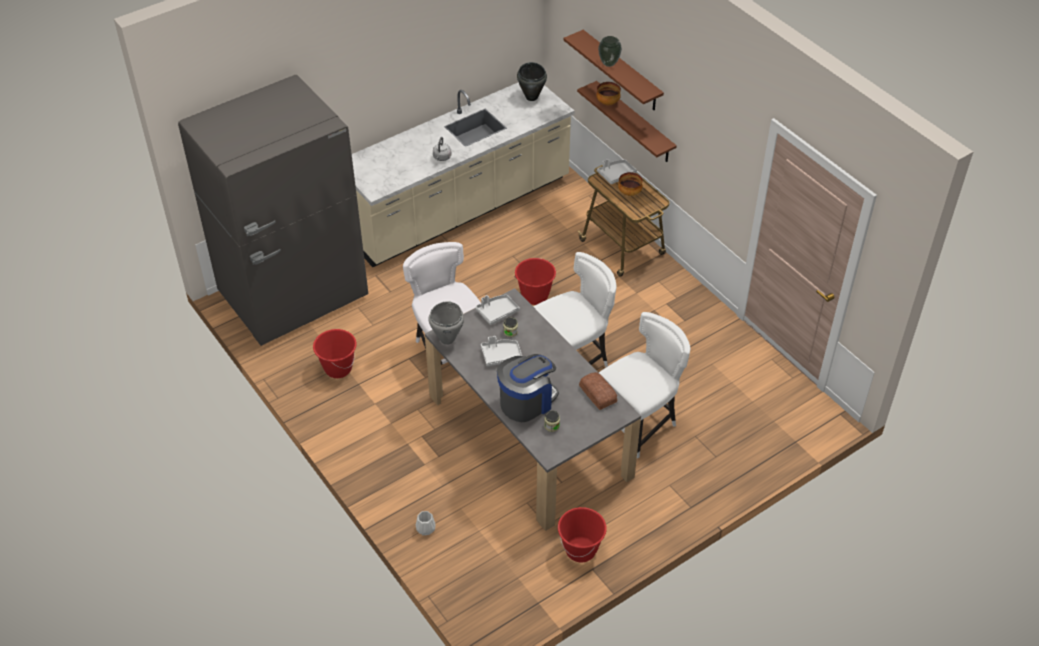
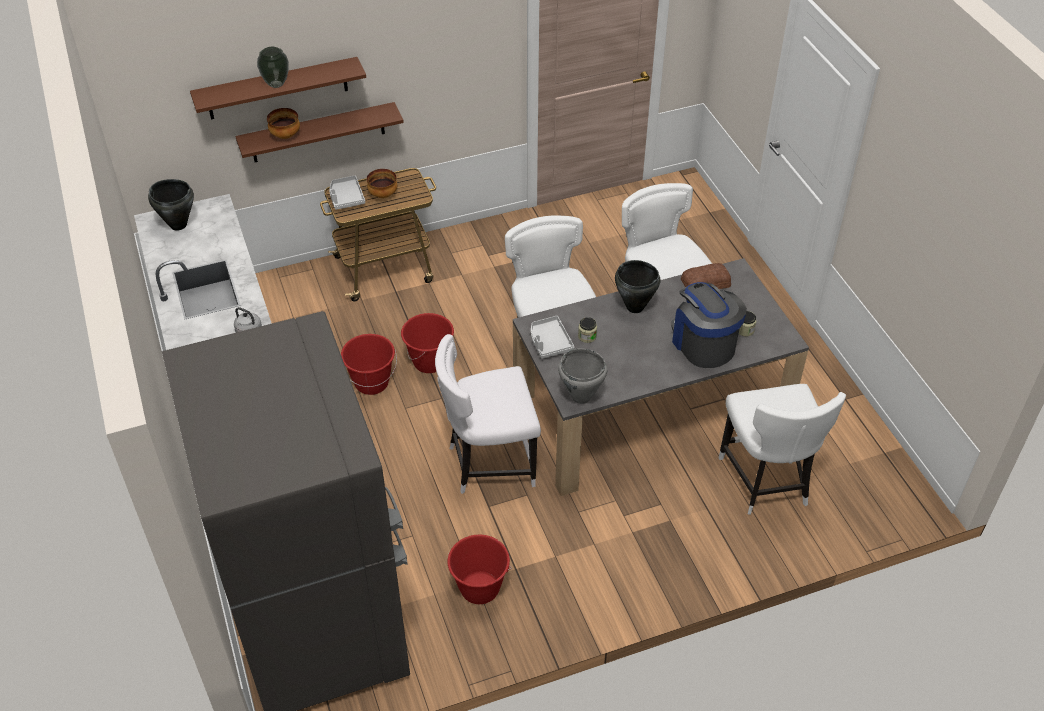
camera: 75 degrees left, 0 degrees up
(425, 529) = (769, 537): white vase -> none
(480, 521) = (766, 482): none -> white chair
(501, 355) = (623, 352): grey tray -> none
(553, 354) = (635, 307): none -> black cooking pot
(581, 550) = (819, 402): red bucket -> red bucket (371, 383)

